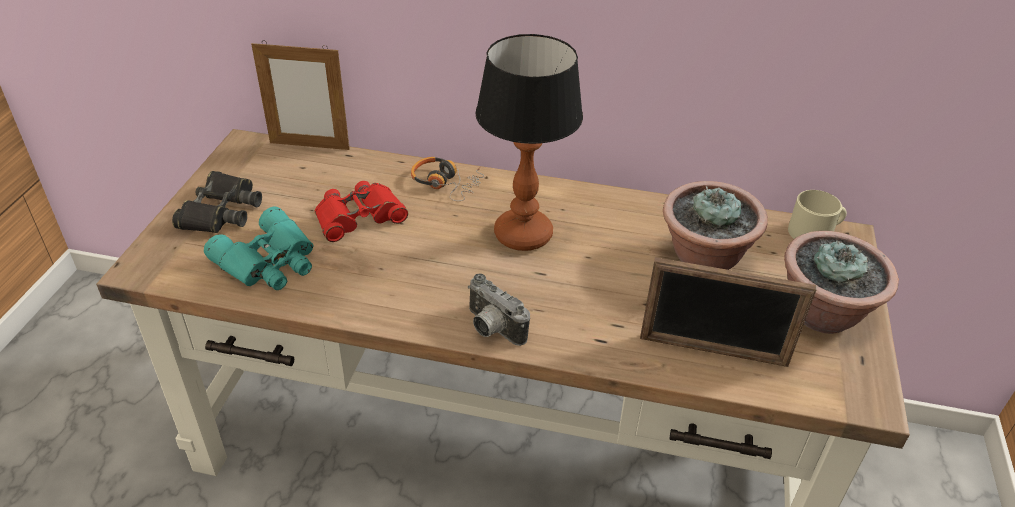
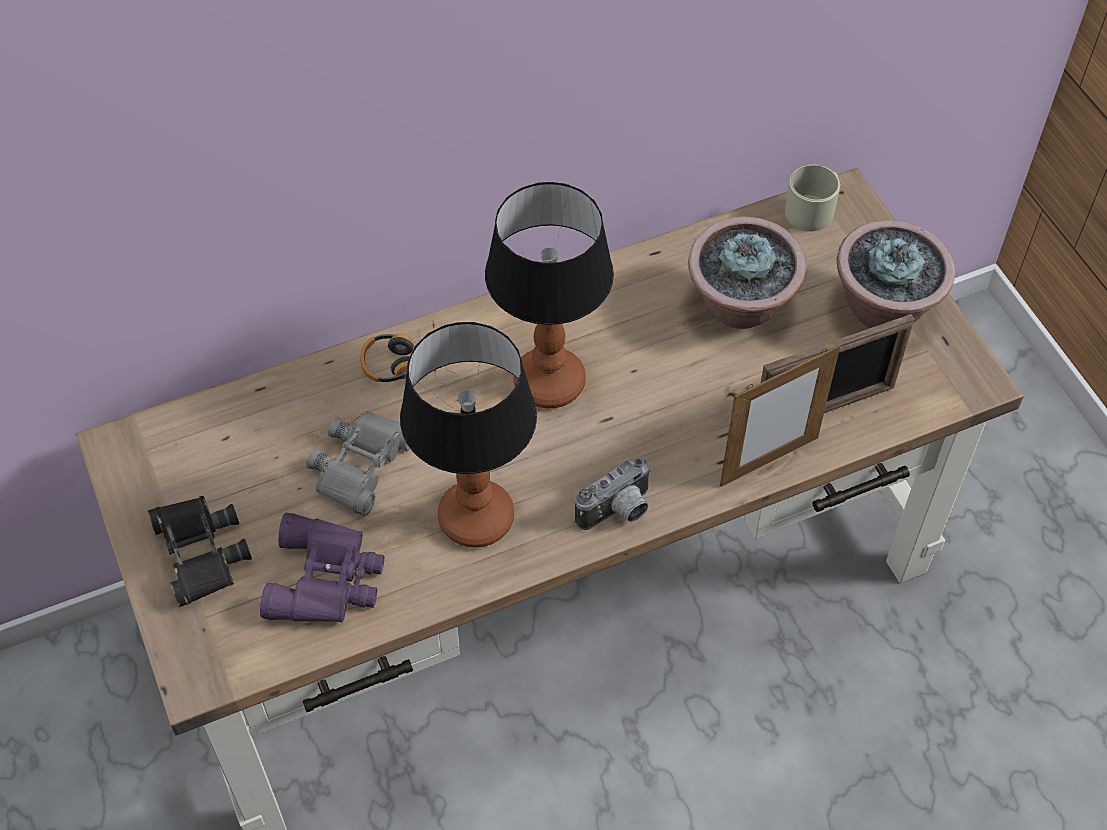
camera: 35 degrees left, 15 degrees up
(270, 262) = (328, 579): turquoise binoculars -> purple binoculars
(309, 146) = (200, 402): picture frame -> picture frame (769, 461)
(359, 217) = (361, 465): red binoculars -> grey binoculars
(396, 280) = (478, 517): none -> table lamp
(491, 329) = (618, 512): camera -> camera turned 45 degrees counterclockwise

